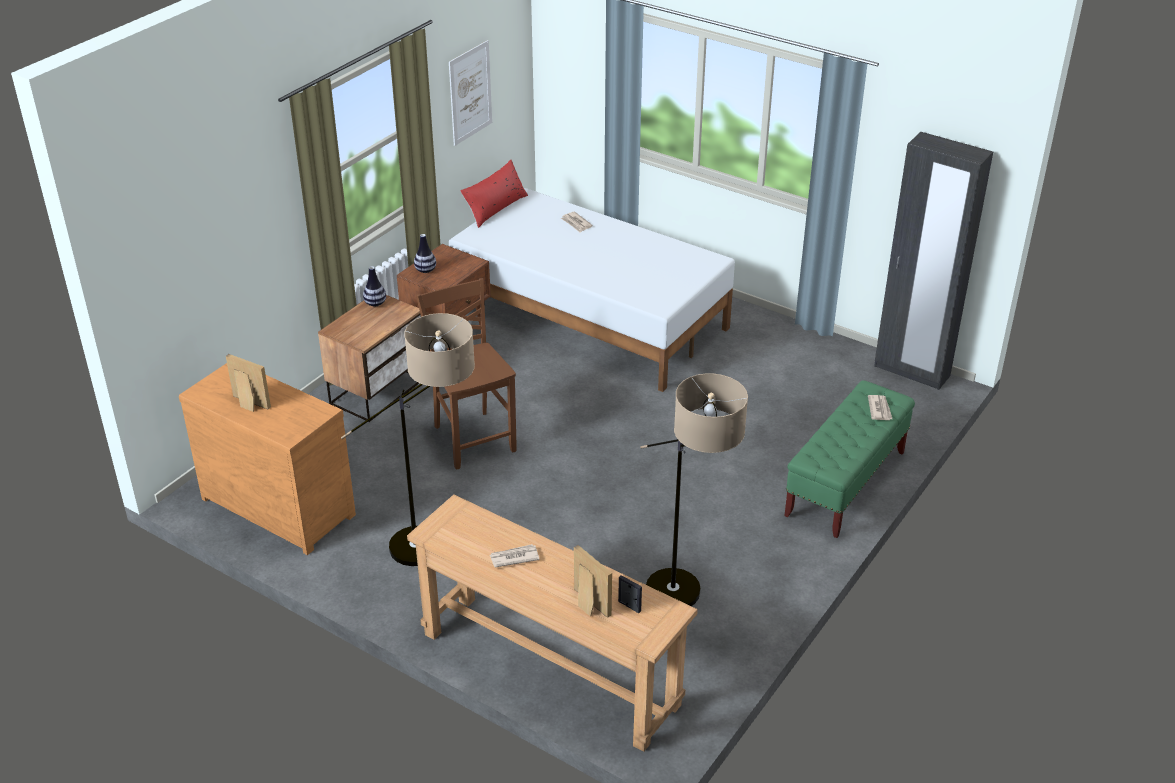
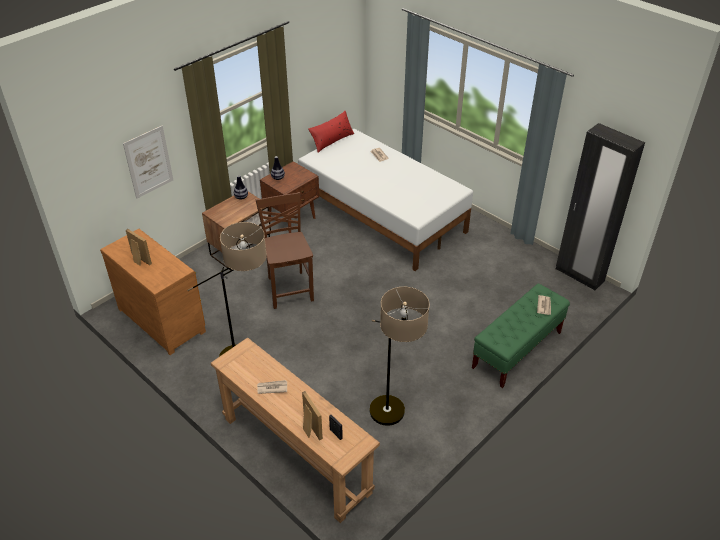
camera: 10 degrees right, 5 degrees up
(470, 93) = (319, 67): picture -> picture (148, 162)

